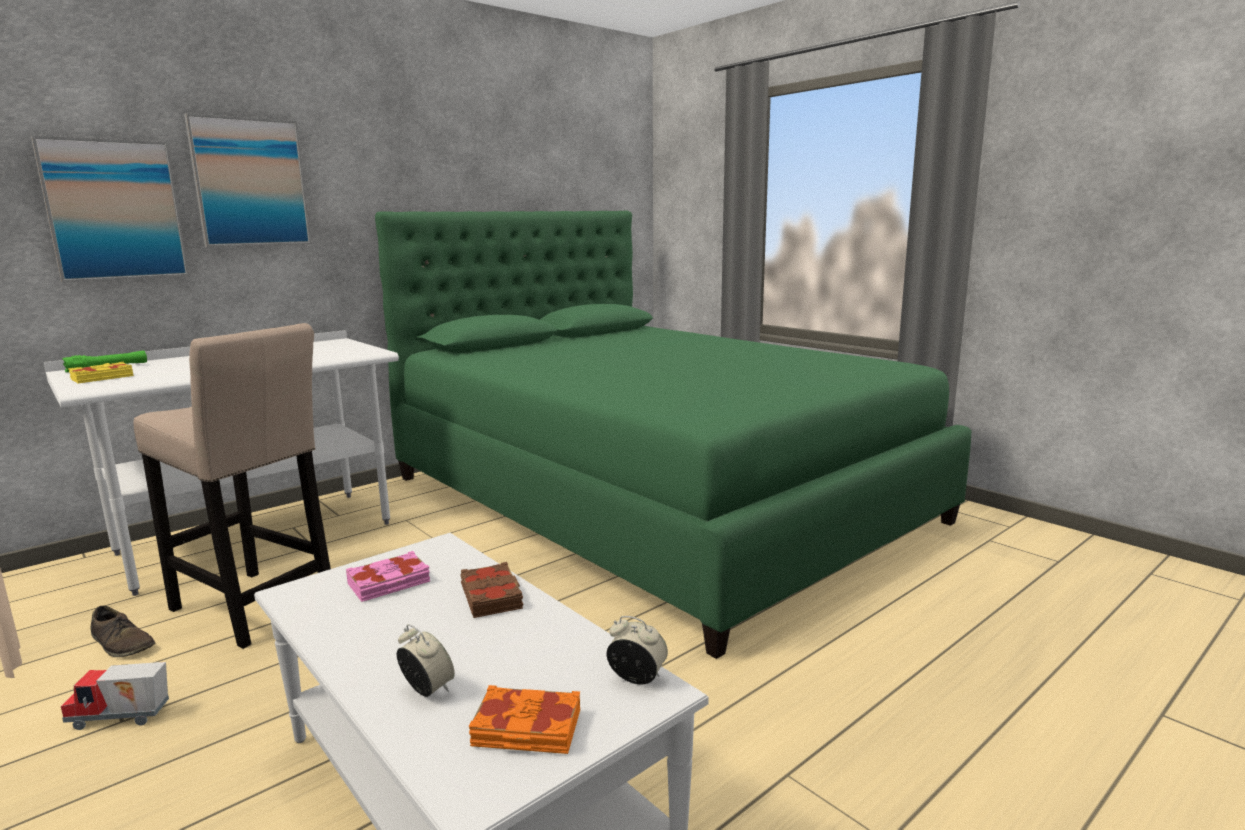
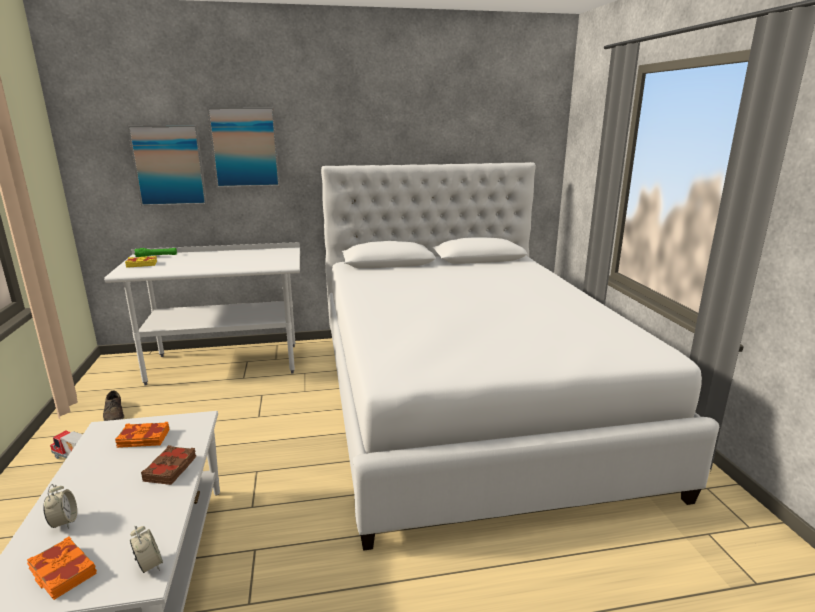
camera: 30 degrees right, 5 degrees up
(256, 609) = (180, 412): beige stool -> none
(389, 583) = (143, 439): pink book -> orange book
(653, 498) = (466, 399): green bed -> white bed

